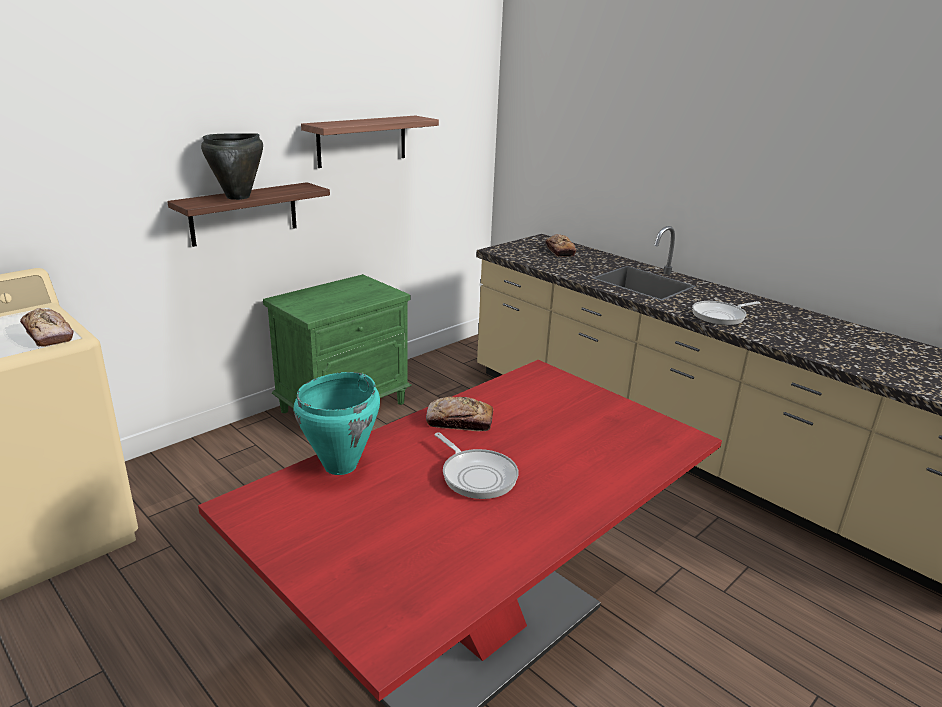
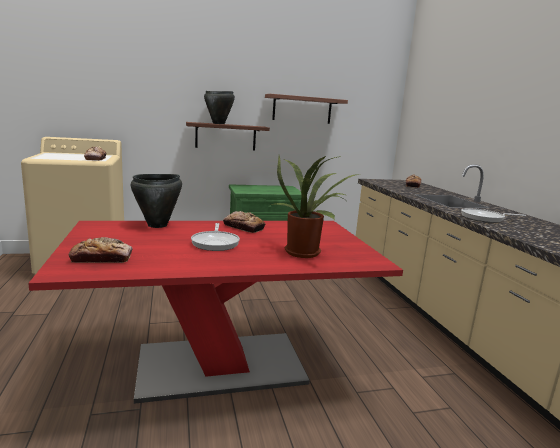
camera: 30 degrees right, 10 degrees down
(341, 466) = (158, 225): turquoise cooking pot -> black cooking pot
(390, 585) = (102, 259): none -> bread
(598, 449) = (306, 252): none -> potted plant

